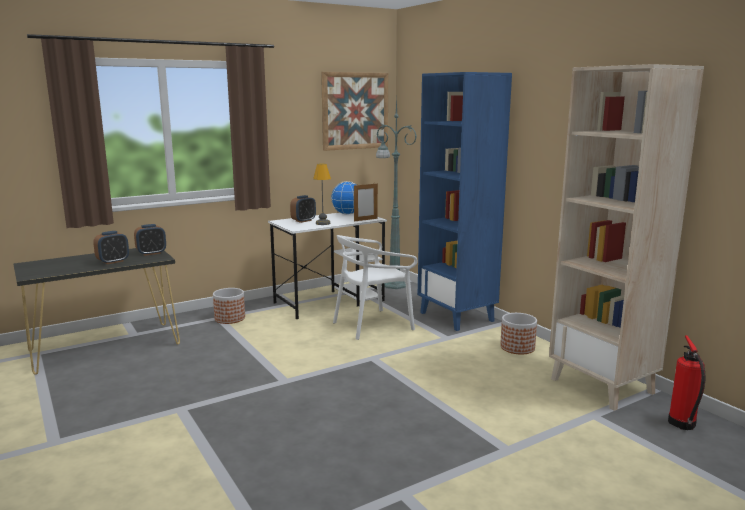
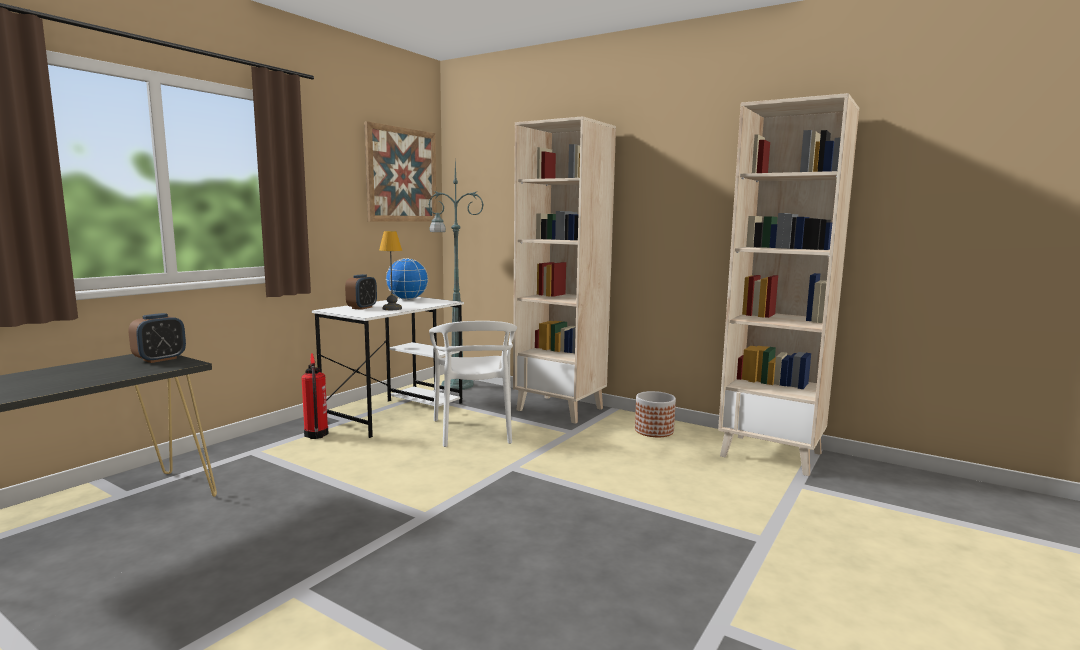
camera: 25 degrees left, 5 degrees down
(113, 261) = (101, 374): alarm clock -> none
(230, 318) = (272, 450): planter -> none
(365, 220) = (440, 303): picture frame -> none
(373, 325) = (474, 430): white chair -> white chair turned 45 degrees counterclockwise
(457, 317) = (561, 409): blue bookcase -> beige bookcase
(682, 425) = (876, 477): fire extinguisher -> fire extinguisher (316, 435)

